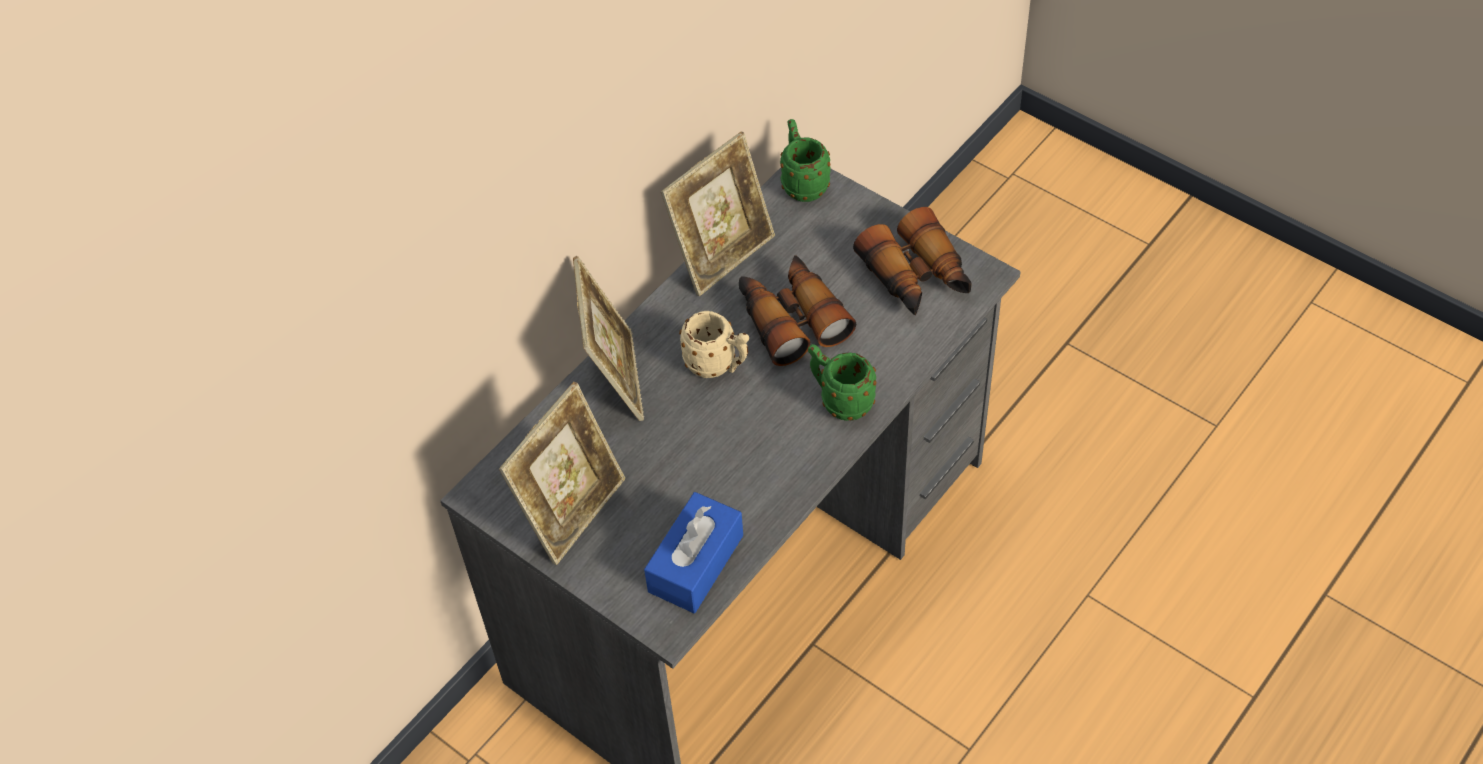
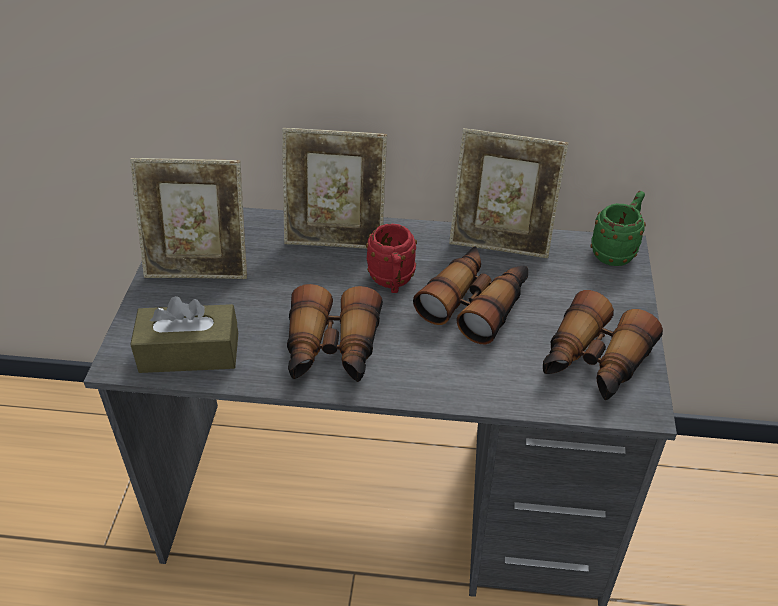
camera: 55 degrees right, 10 degrees down
(615, 378) = (336, 235): picture frame -> picture frame turned 45 degrees clockwise
(696, 563) = (189, 352): blue tissue box -> brown tissue box
(718, 365) = (392, 282): beige mug -> red mug
(773, 451) = (332, 350): none -> binoculars
(840, 400) = (417, 369): green mug -> none

